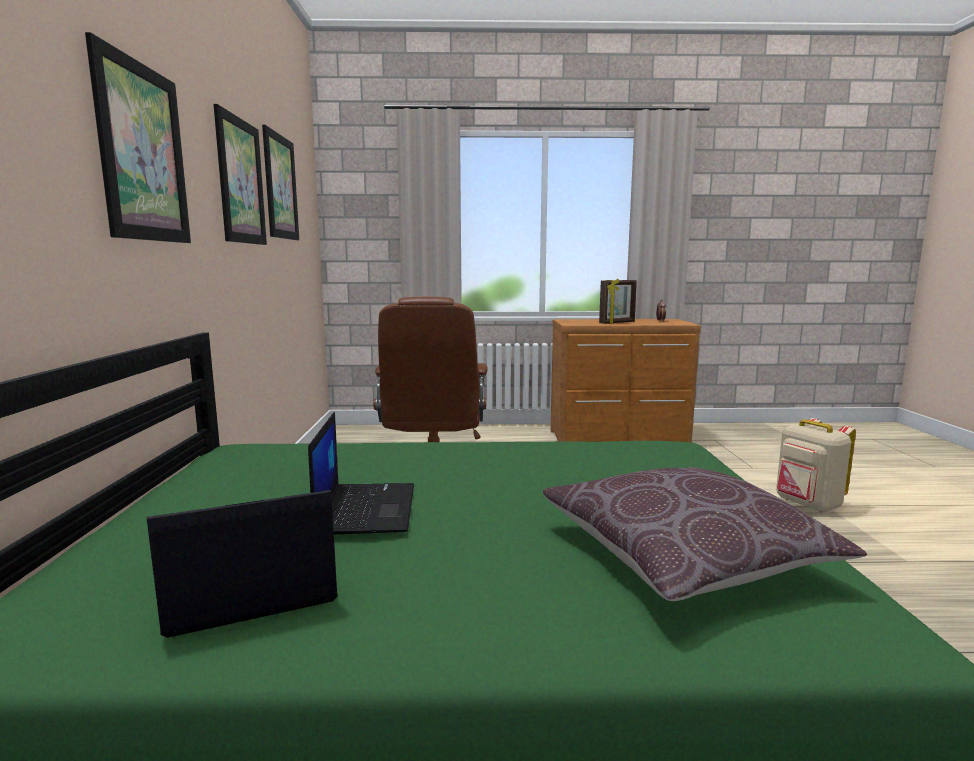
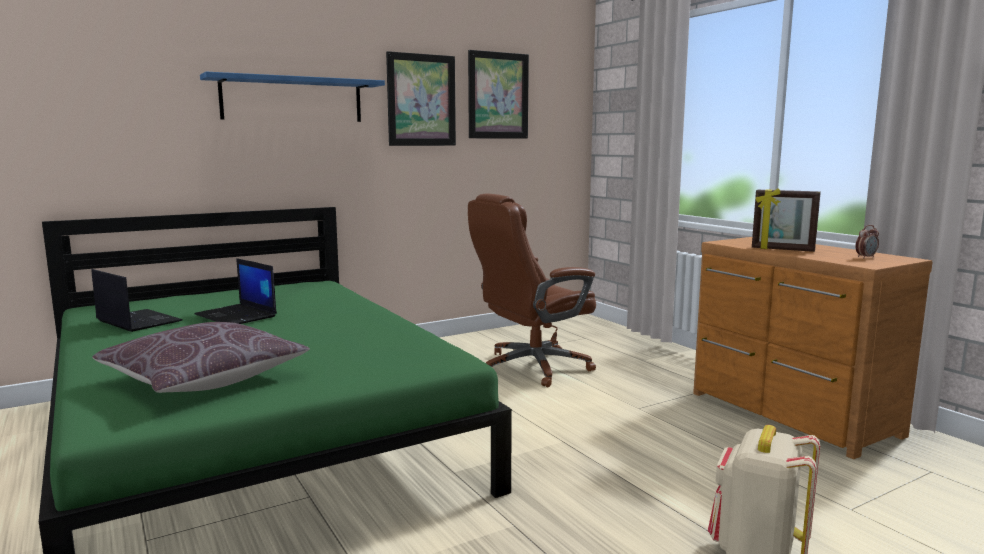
camera: 60 degrees right, 0 degrees up
(143, 153) = (292, 99): picture -> blue shelf
(366, 508) = (237, 316): laptop -> laptop turned 75 degrees clockwise

